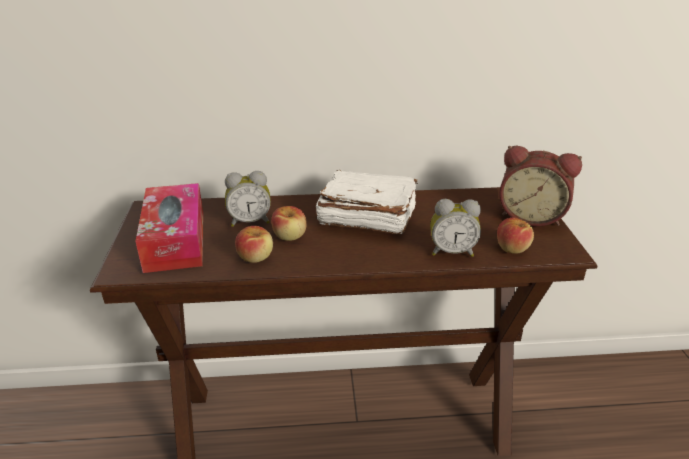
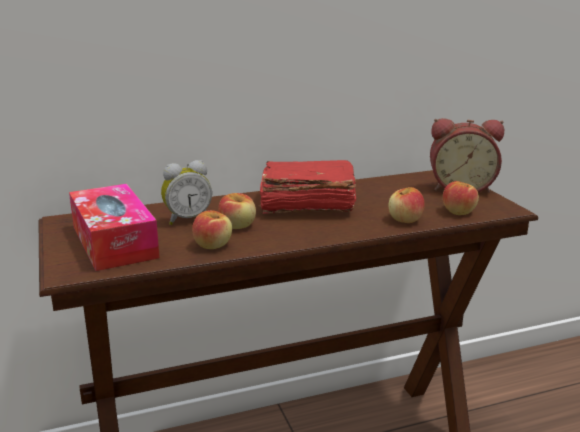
camera: 15 degrees left, 10 degrees down
(366, 217) = (306, 204): white book -> red book
(451, 251) = (405, 220): alarm clock -> apple

